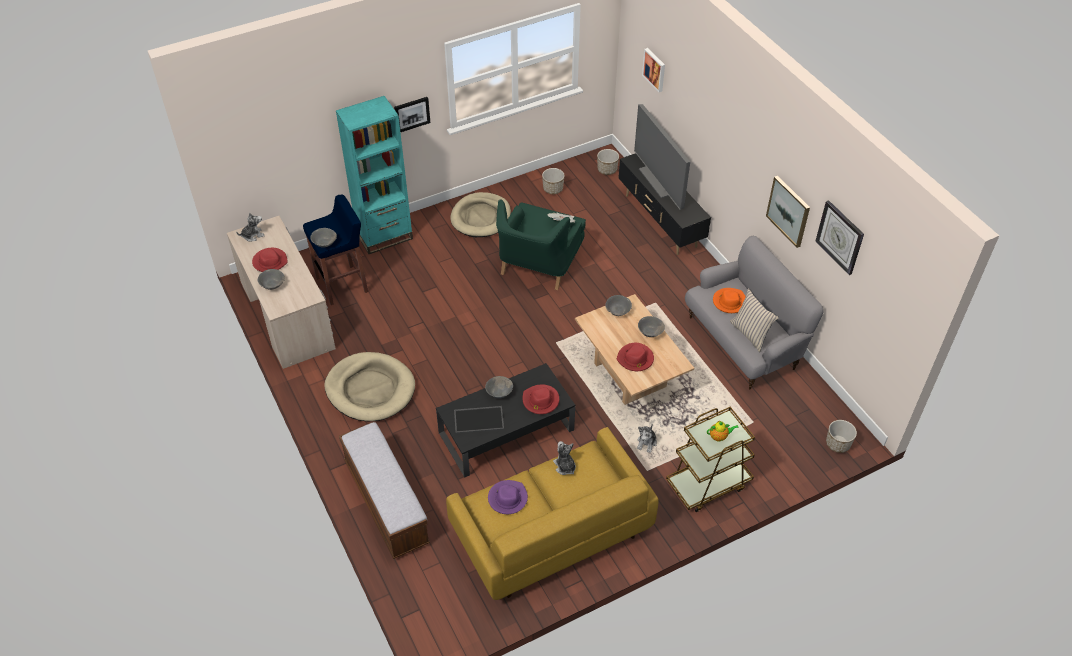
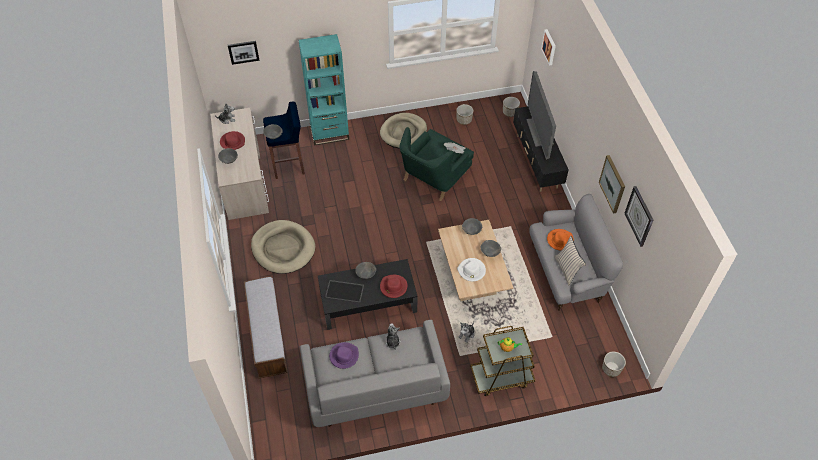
camera: 15 degrees right, 5 degrees up
(412, 114) = (358, 49): picture -> picture (243, 52)
(551, 532) = (374, 385): yellow sofa -> grey sofa
(635, 359) = (471, 271): red hat -> white hat

